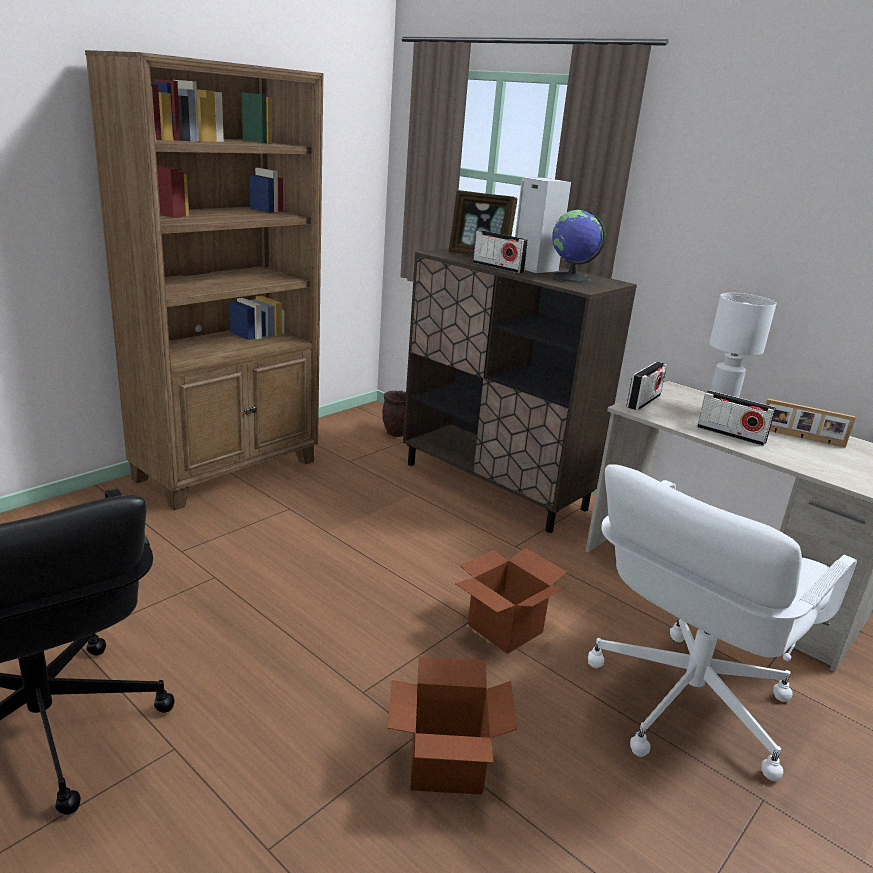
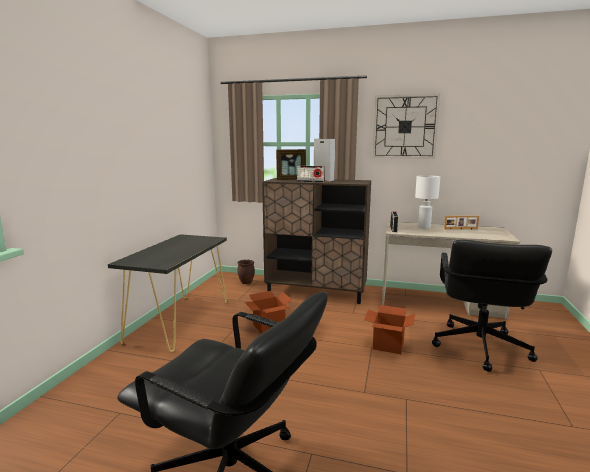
camera: 25 degrees left, 10 degrees down
(228, 470) = (180, 320): brown bookcase -> black console table
(446, 764) = (431, 405): cardboard box -> cardboard box (269, 327)
(570, 278) = (345, 181): globe -> none
(685, 702) = (479, 347): white office chair -> black office chair
(731, 434) = (440, 233): radio -> none
(740, 171) = (405, 127): none -> wall clock

